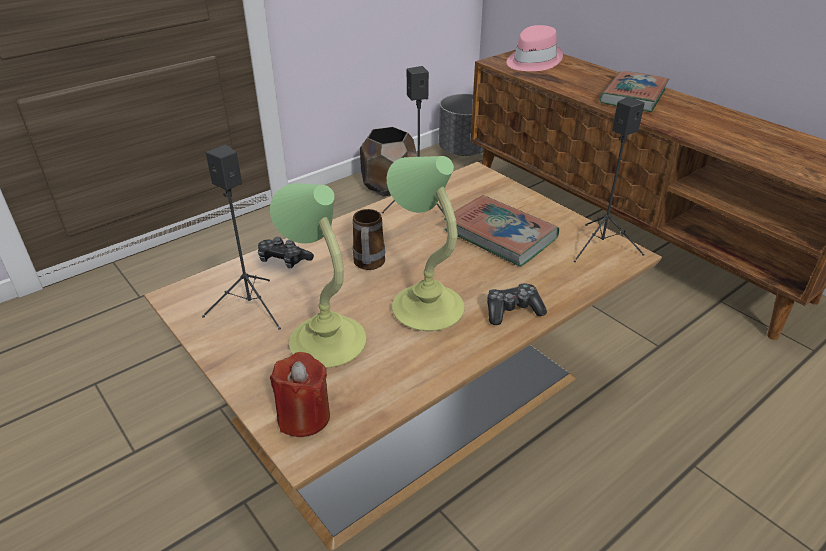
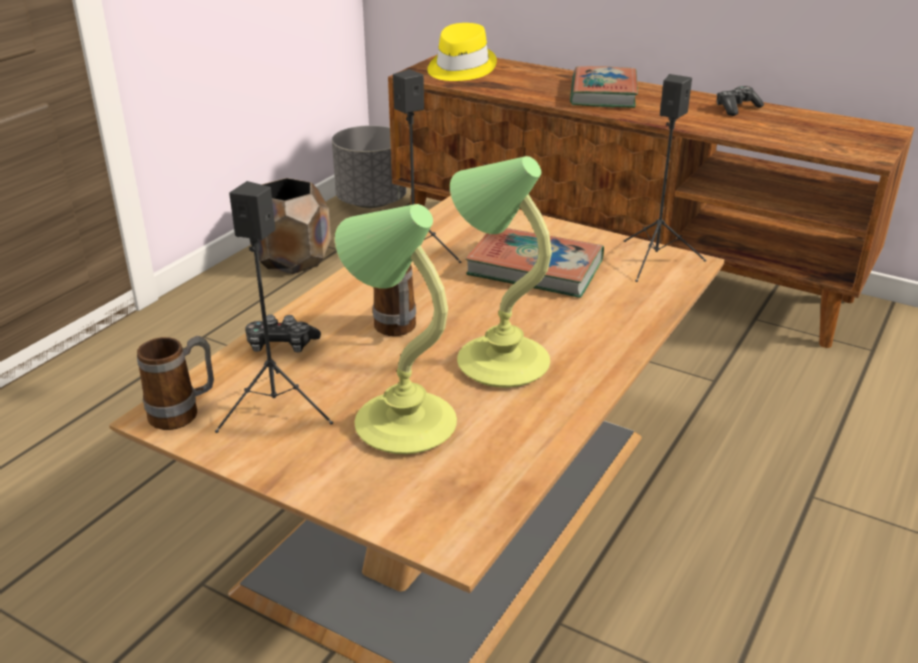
camera: 20 degrees left, 5 degrees down
(192, 298) = (184, 414): none -> mug
(304, 417) = (432, 510): red candle -> none
(512, 311) = (601, 345): game controller -> game controller (736, 108)
(532, 61) = (459, 69): pink hat -> yellow hat

